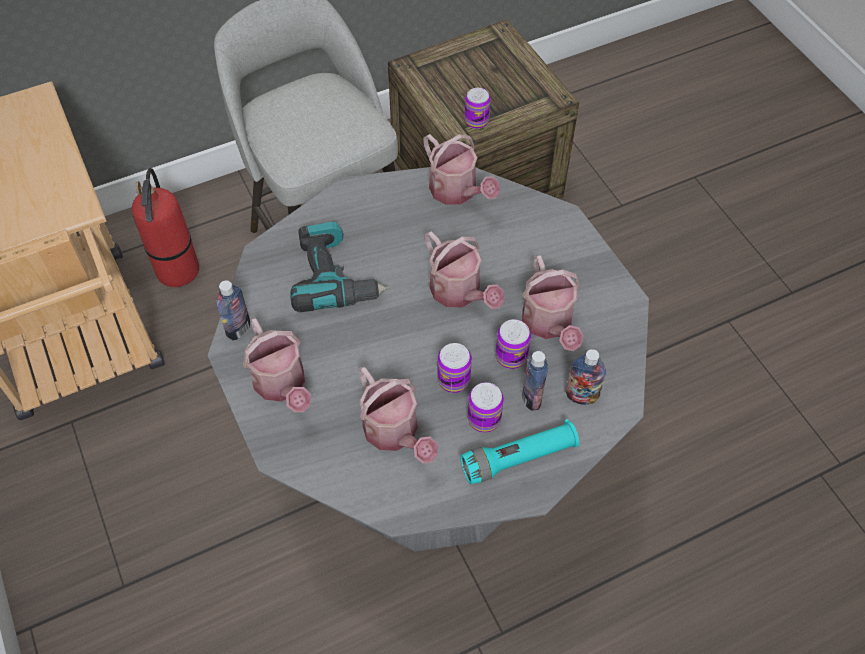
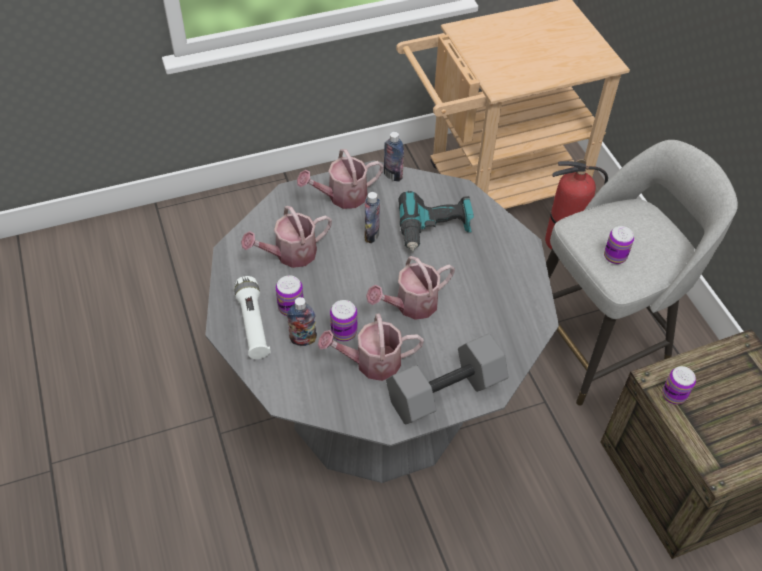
camera: 95 degrees right, 5 degrees down
(453, 380) = (328, 292): can -> can (615, 256)
(457, 192) = (522, 316): watering can -> none
(519, 458) = (253, 324): turquoise flashlight -> white flashlight
(569, 254) = (445, 390): none -> grey dumbbell
(581, 396) = (298, 373): bottle -> bottle (371, 235)

